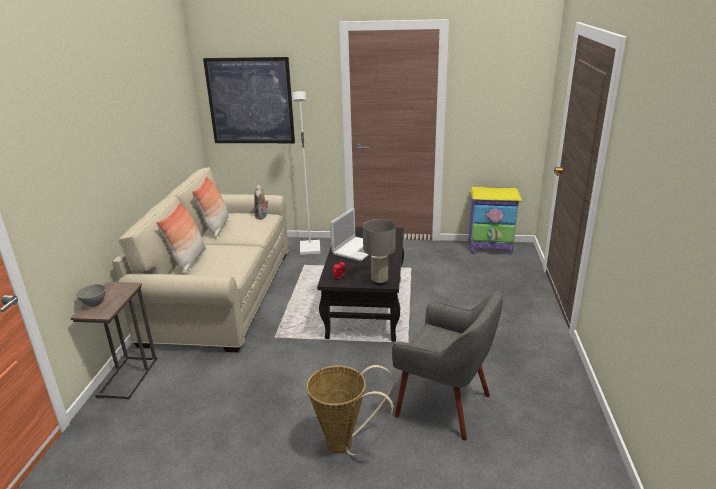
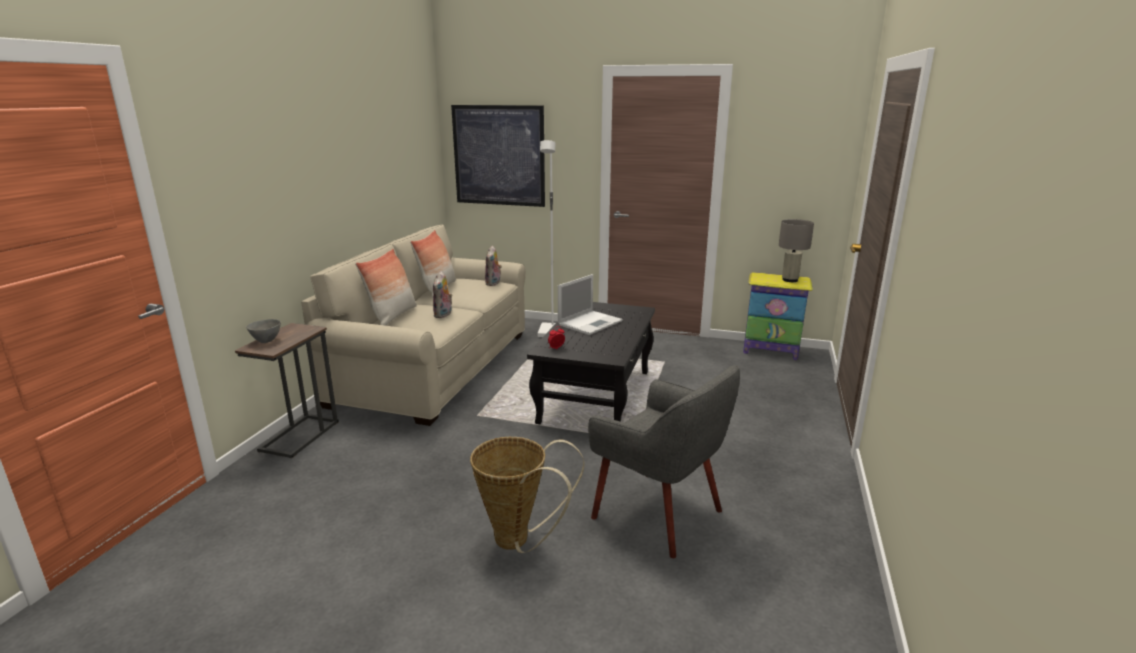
camera: 10 degrees right, 5 degrees down
(232, 255) = (443, 315): none -> plush toy
(380, 281) = (603, 356): grey table lamp -> grey table lamp (790, 280)

